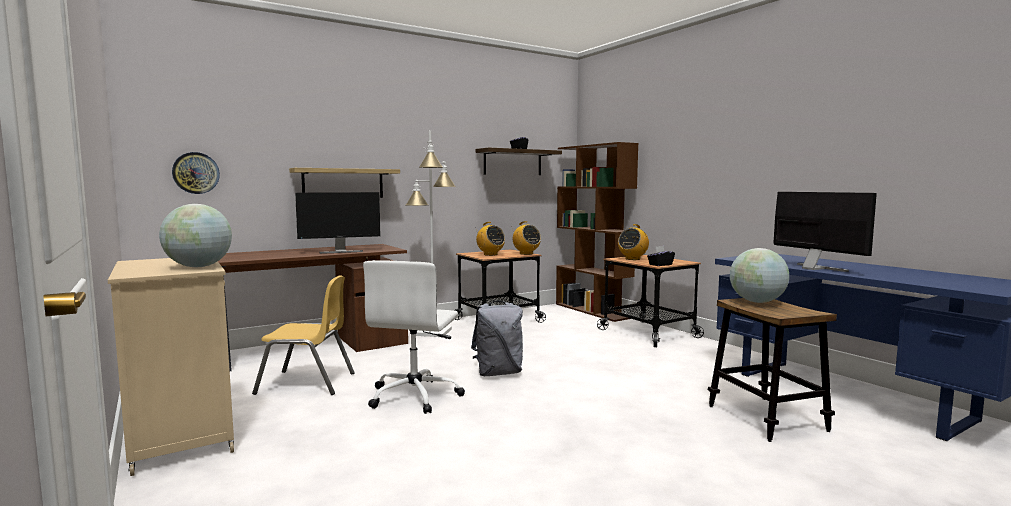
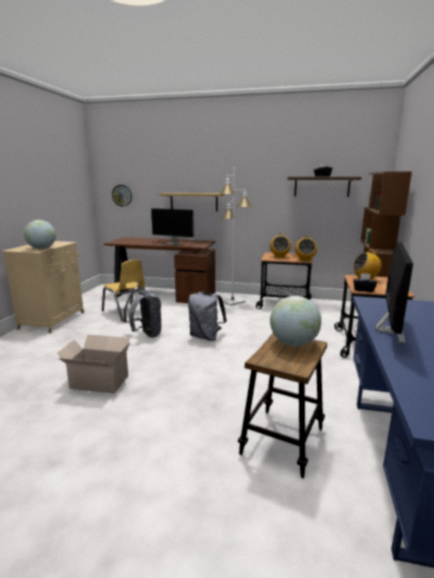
camera: 45 degrees right, 10 degrees up
(415, 396) = (146, 334): white office chair -> grey backpack
(497, 463) = (98, 382): none -> cardboard box

